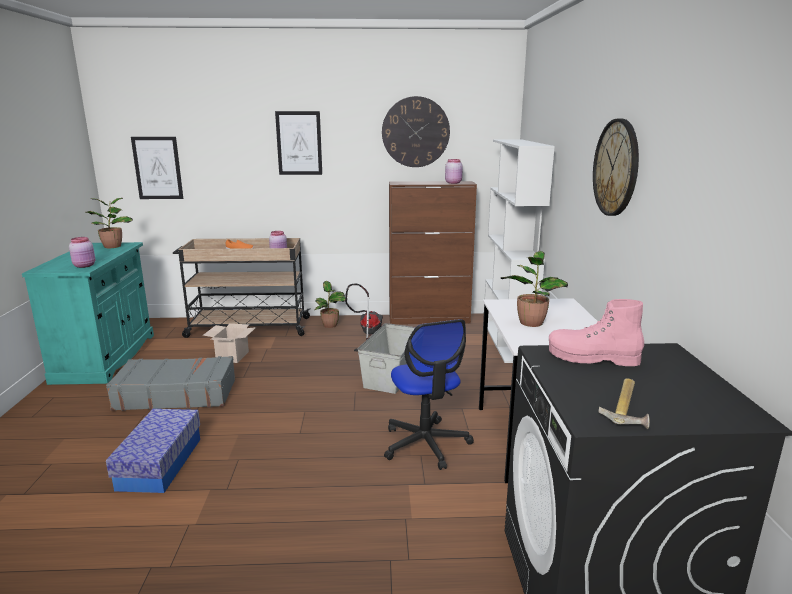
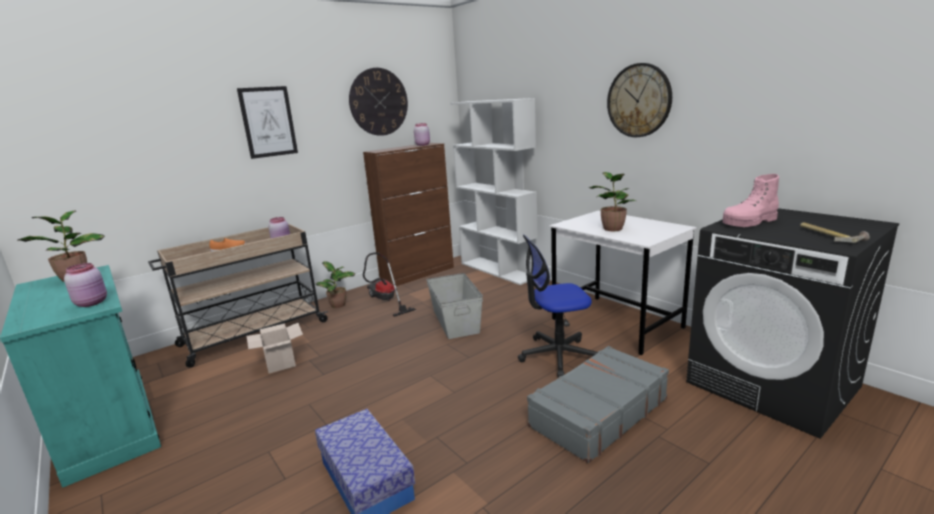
camera: 35 degrees left, 0 degrees up
(157, 168) = (86, 170): picture -> none
(176, 394) = (274, 418): grey suitcase -> grey suitcase (597, 412)
(426, 444) = (557, 355): office chair -> office chair turned 135 degrees clockwise

